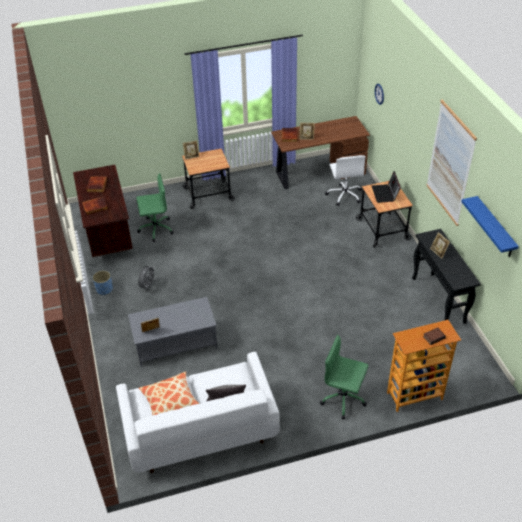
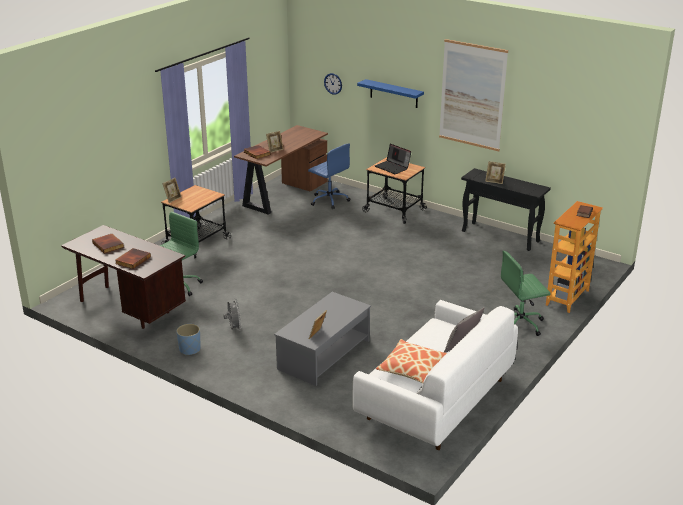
camera: 40 degrees left, 15 degrees down
(344, 195) = (329, 200): white office chair -> blue office chair
(495, 228) = (556, 121): blue shelf -> blue shelf (393, 93)

